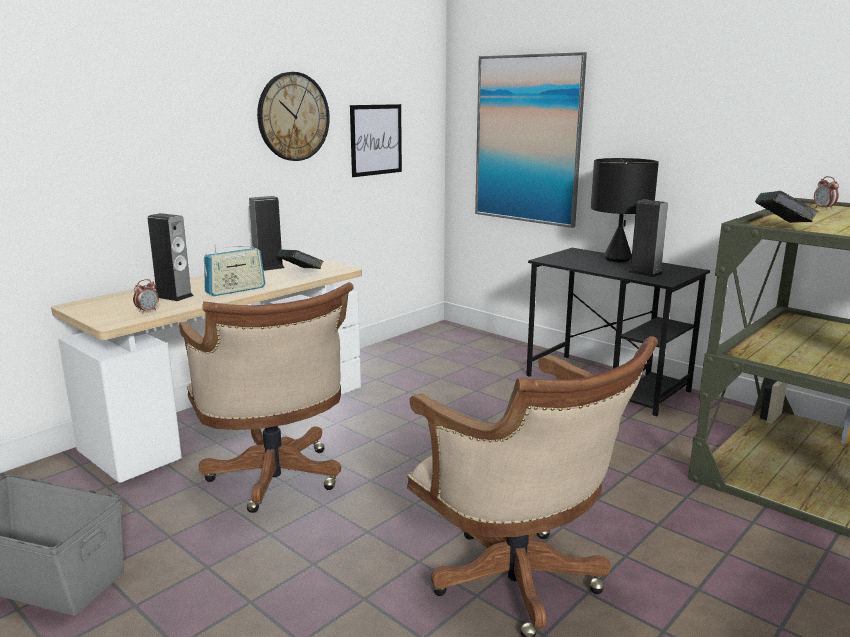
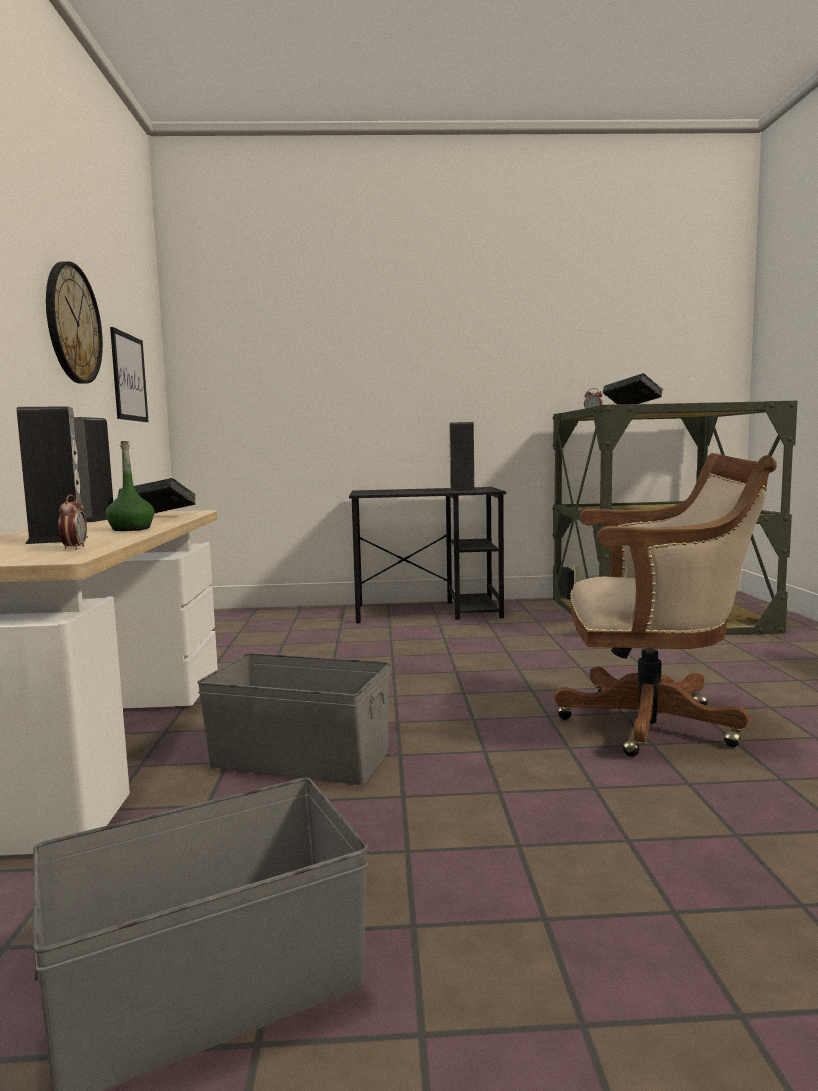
camera: 45 degrees left, 10 degrees down
(235, 290) = (131, 529): radio -> green bottle
(277, 479) = (301, 759): office chair -> grey storage box
(527, 140) = (283, 386): picture -> none
(617, 260) = (415, 489): black table lamp -> none

